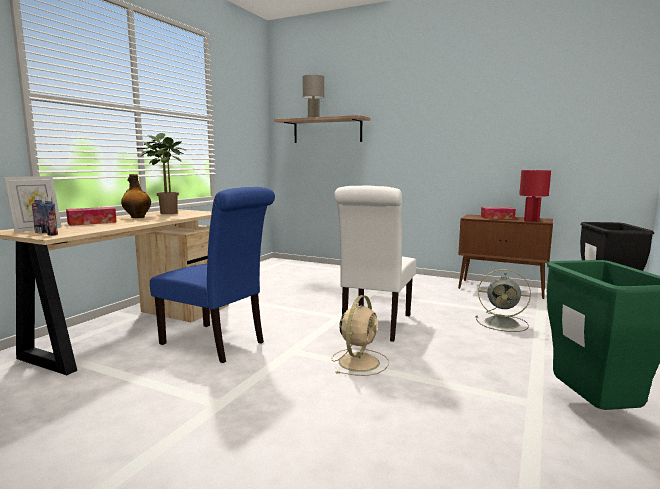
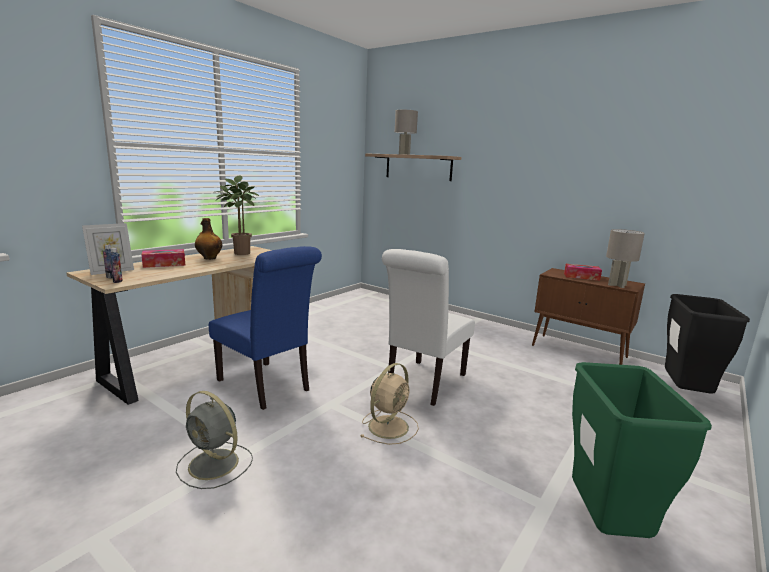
camera: 10 degrees right, 5 degrees up
(503, 323) = (560, 397): grey fan -> grey fan (215, 465)
(532, 220) = (617, 285): red table lamp -> grey table lamp

